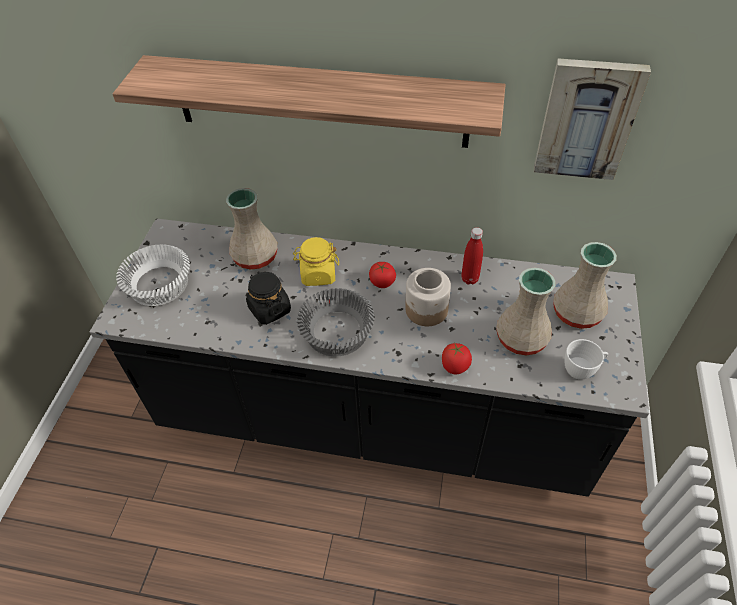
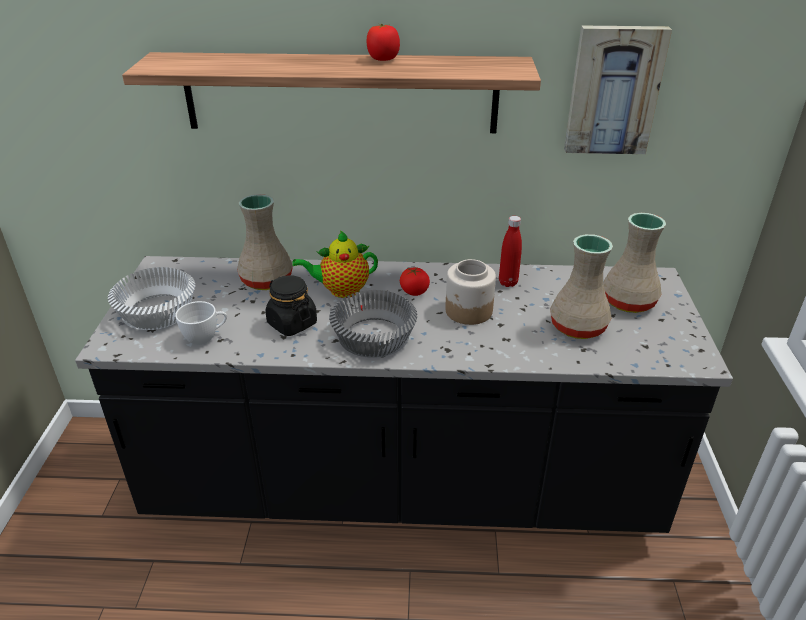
camera: 10 degrees left, 15 degrees down
(318, 275) = (341, 290): yellow jar -> teapot
(455, 366) = (514, 356): tomato -> tomato (383, 59)
(582, 370) = (650, 348): white cup -> white cup (206, 337)

